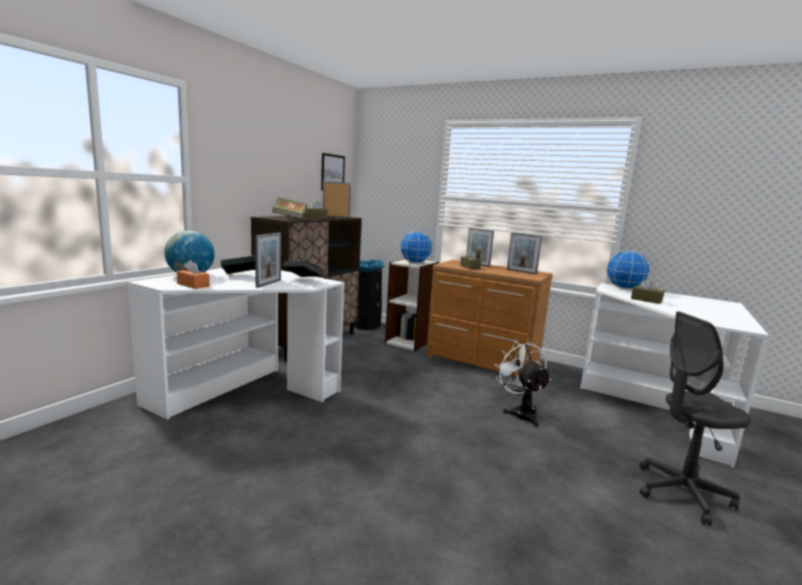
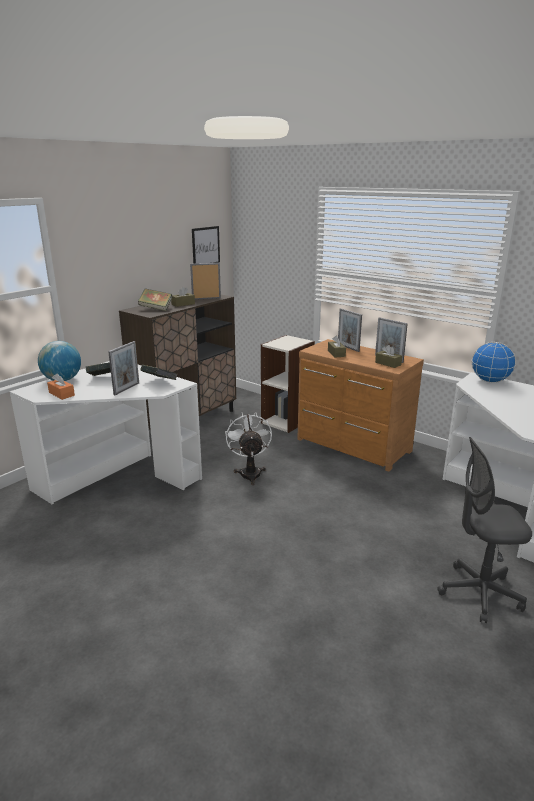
camera: 10 degrees right, 10 degrees up
(365, 324) = (248, 399): black trash can -> none
(414, 263) = (286, 344): globe -> none
(520, 412) = (365, 505): white fan -> white fan (250, 472)
(646, 300) = (497, 401): brown tissue box -> brown tissue box (388, 363)

